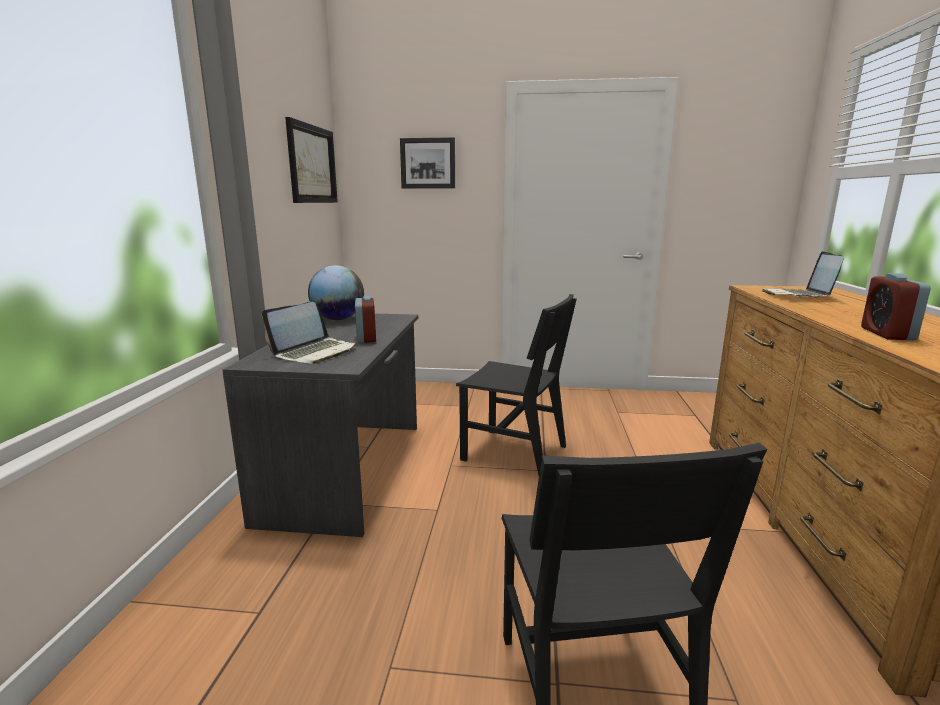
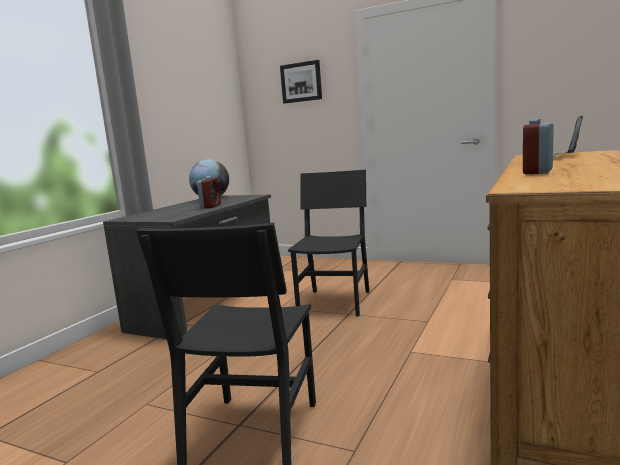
camera: 20 degrees right, 5 degrees down
(312, 164) = (211, 91): picture -> none
(315, 352) = (166, 213): laptop -> none
(514, 453) = (335, 302): black chair -> black chair turned 120 degrees counterclockwise

